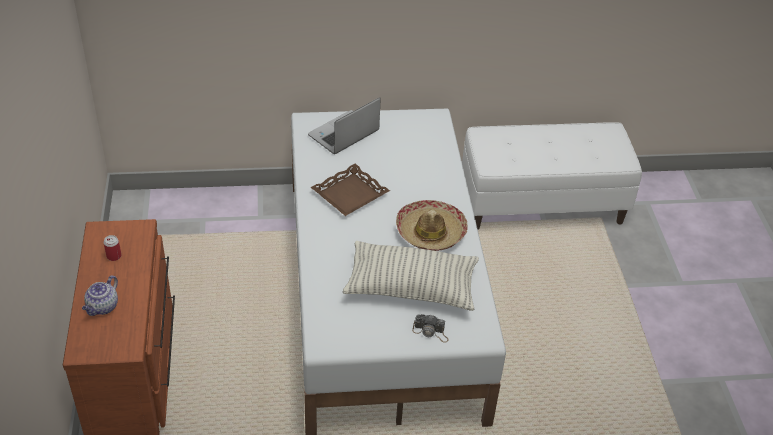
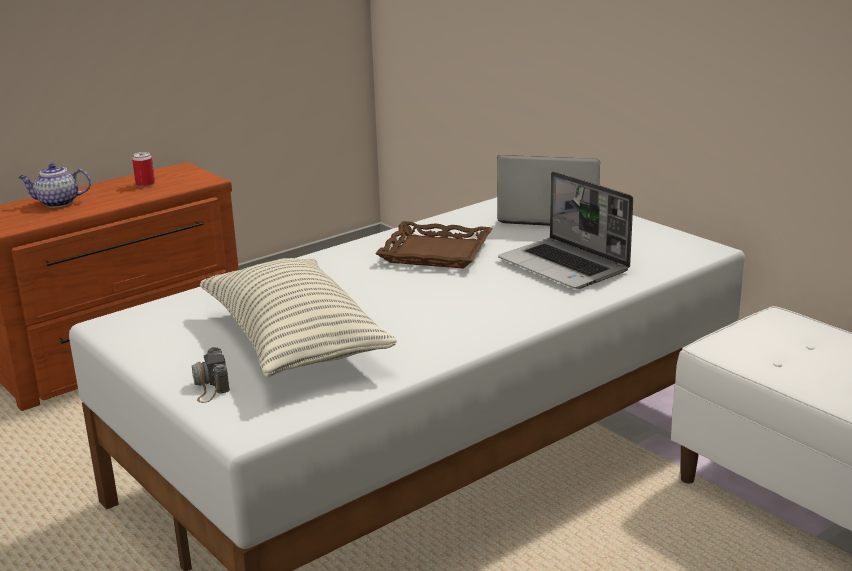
camera: 60 degrees right, 20 degrees down
(412, 165) = (565, 266): none -> laptop
(430, 232) = (438, 319): hat -> none

